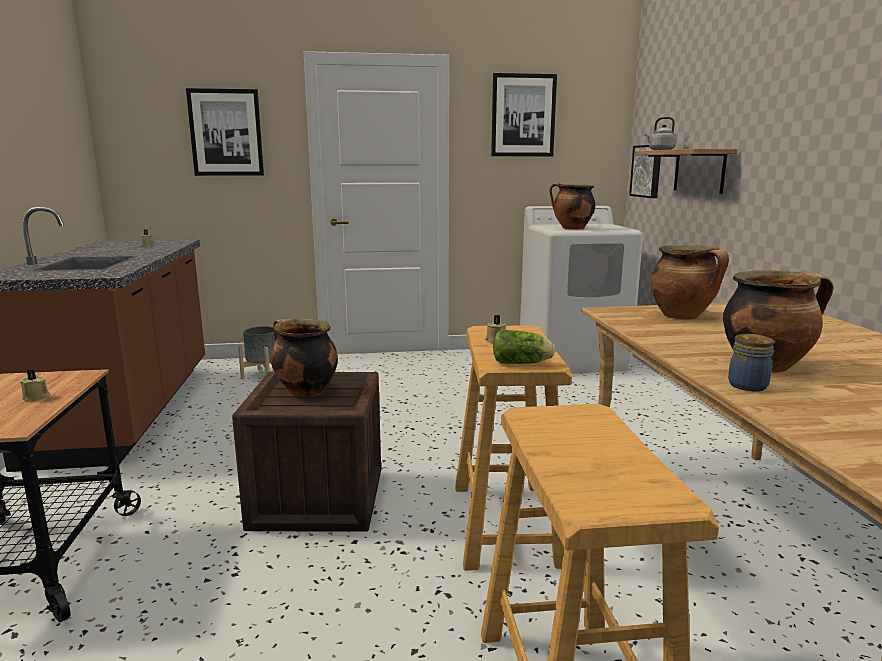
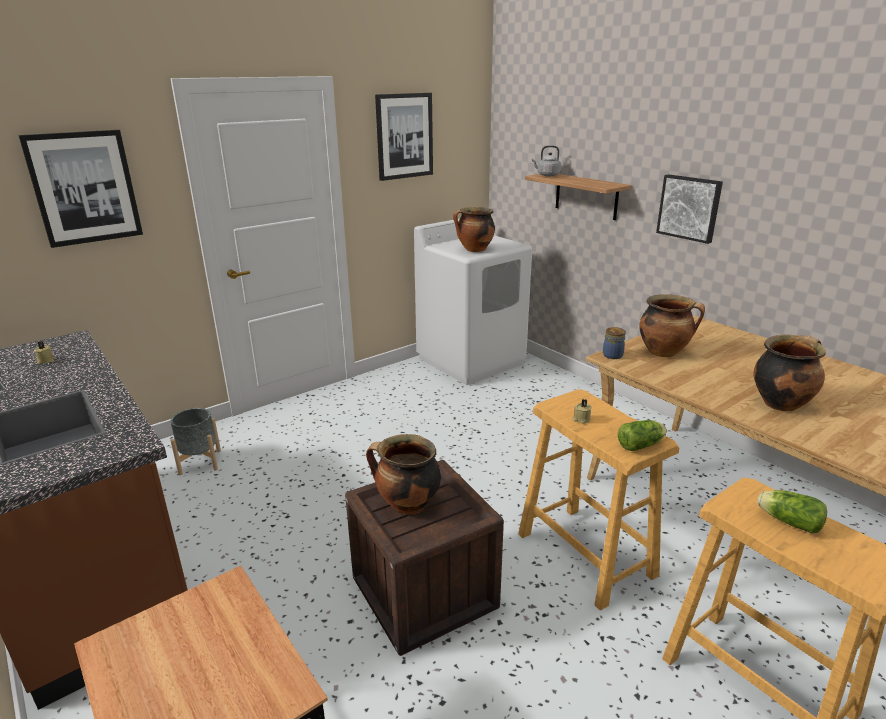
camera: 30 degrees left, 10 degrees up
(37, 397) = (237, 640): beige candle -> none
(584, 439) = (787, 521): none -> lettuce
(647, 171) = (518, 185): picture -> picture (689, 208)
(749, 386) = (800, 430): jar -> jar (613, 355)

